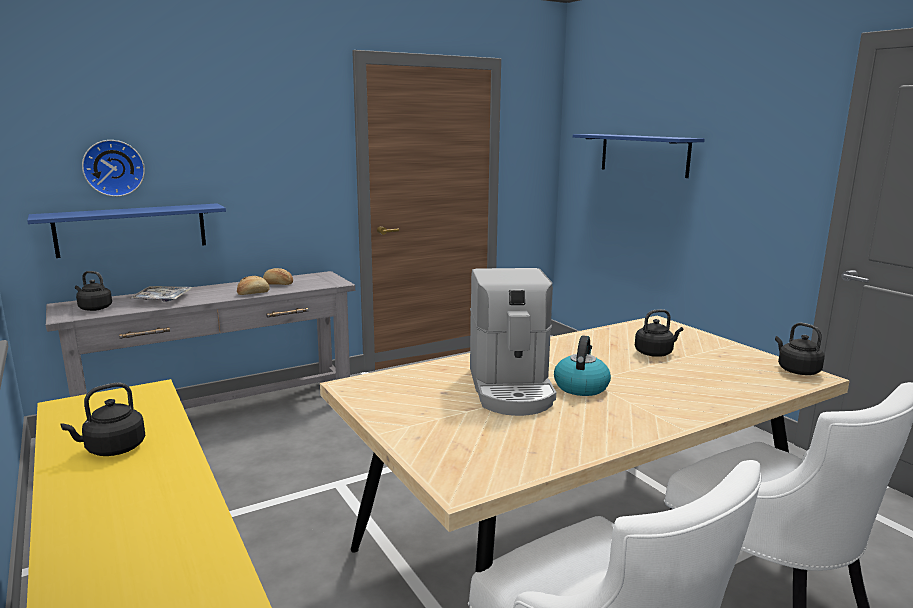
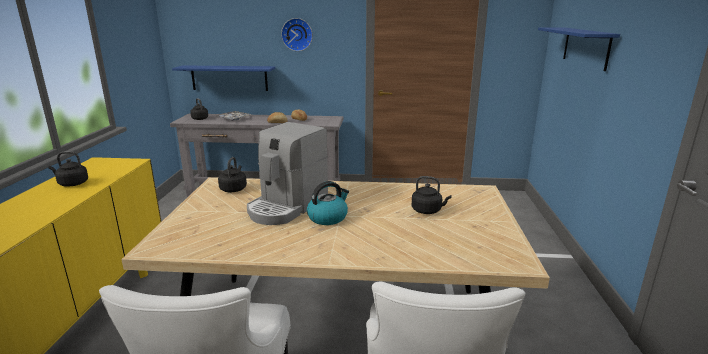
camera: 35 degrees right, 5 degrees up
(113, 168) = (220, 42): wall clock -> wall clock (297, 34)
(796, 370) = (515, 255): black kettle -> black kettle (234, 189)

